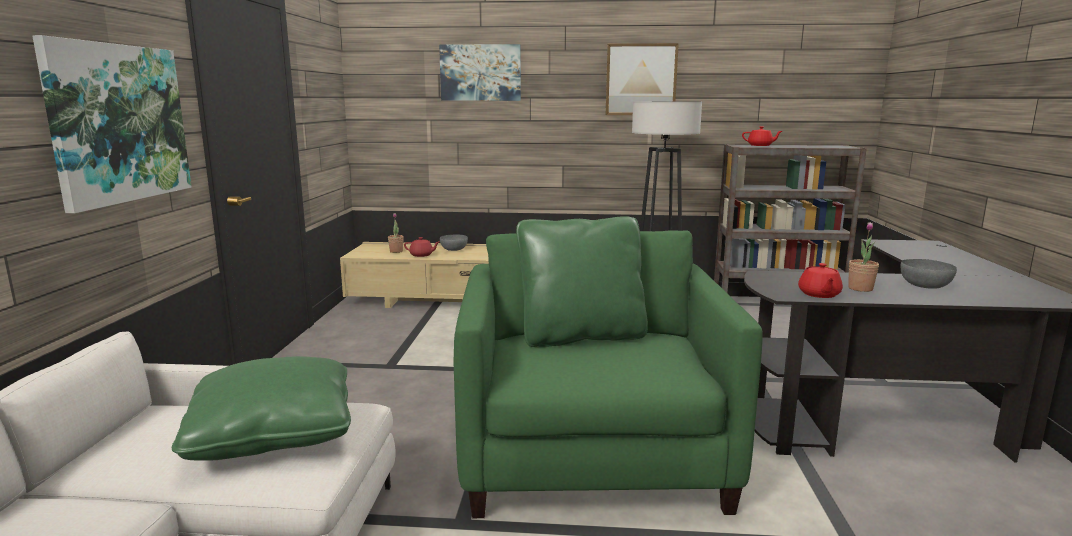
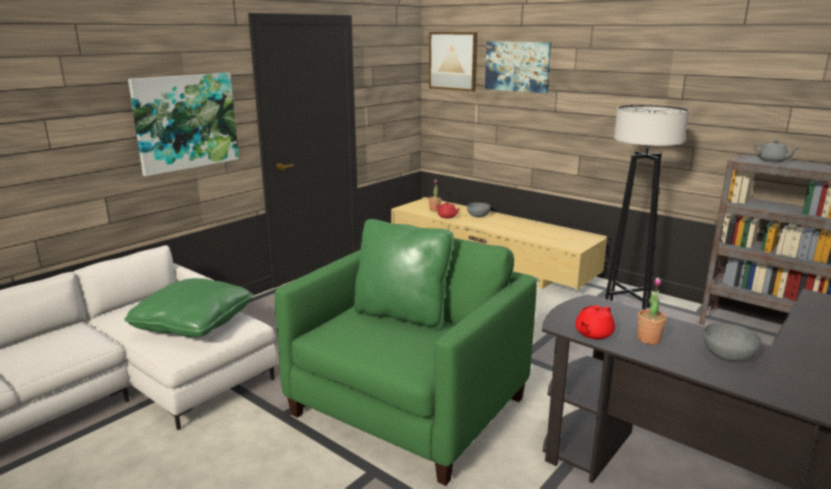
camera: 35 degrees right, 5 degrees up
(641, 80) = (659, 80): picture -> picture (453, 61)
(760, 145) = (772, 161): red teapot -> grey teapot

